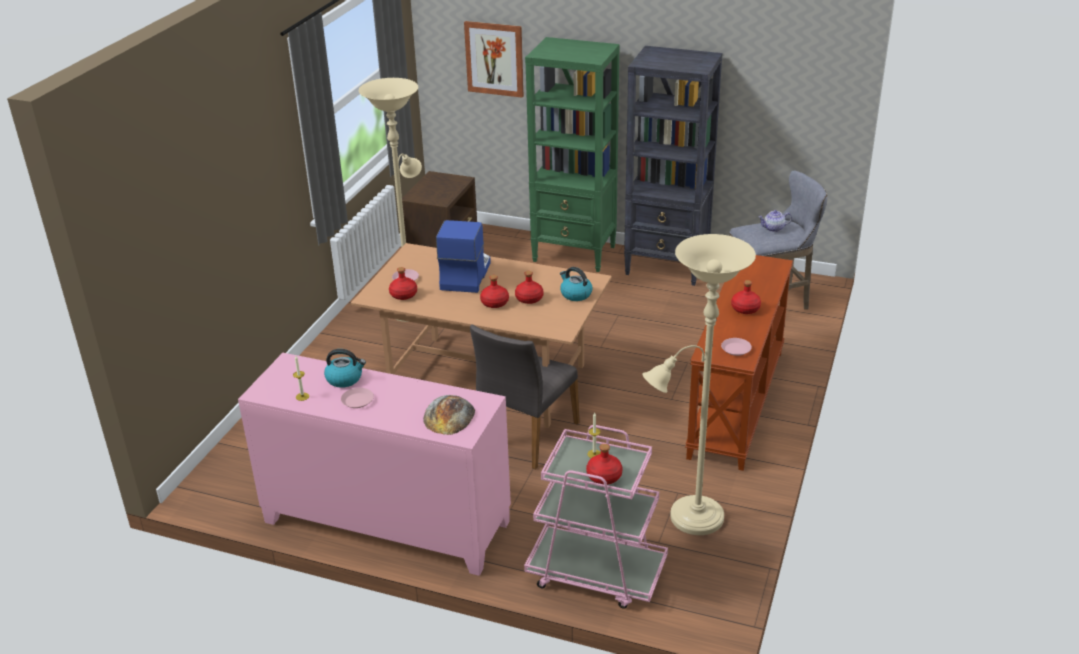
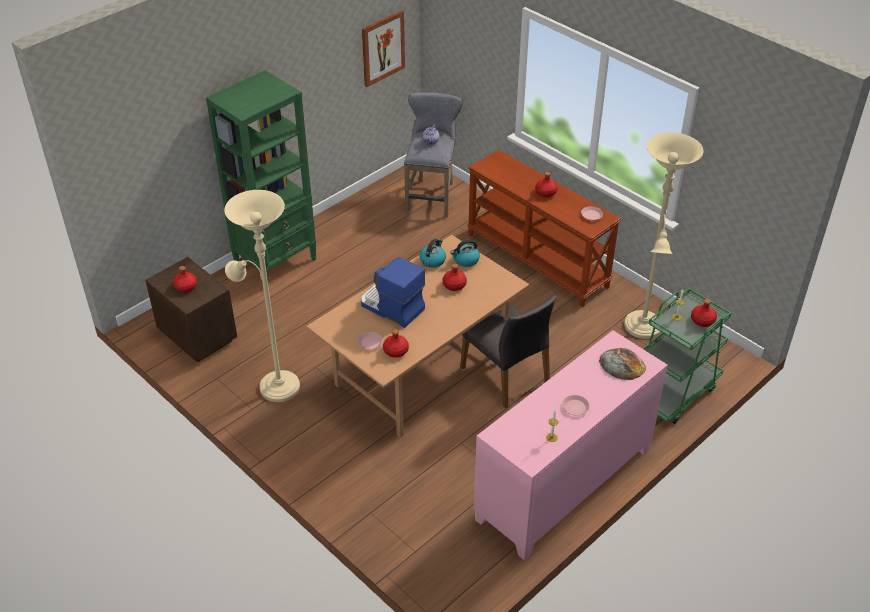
camera: 65 degrees left, 10 degrees up
(345, 379) = (540, 407): kettle -> kettle (433, 260)
(494, 58) = (159, 143): picture -> picture (382, 48)
(494, 303) = (446, 304): red bottle -> red bottle (185, 286)
(595, 573) = (673, 392): pink cart -> green cart
(667, 267) = (340, 222): black bookcase -> none

